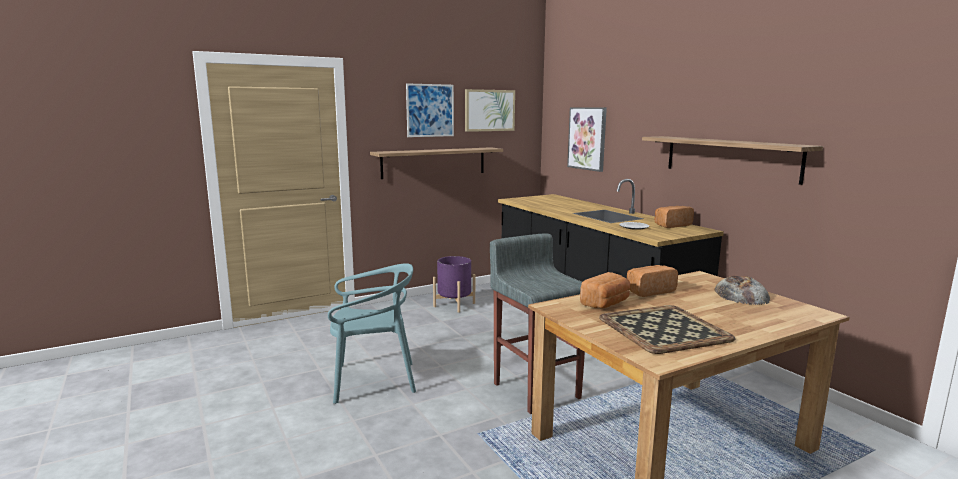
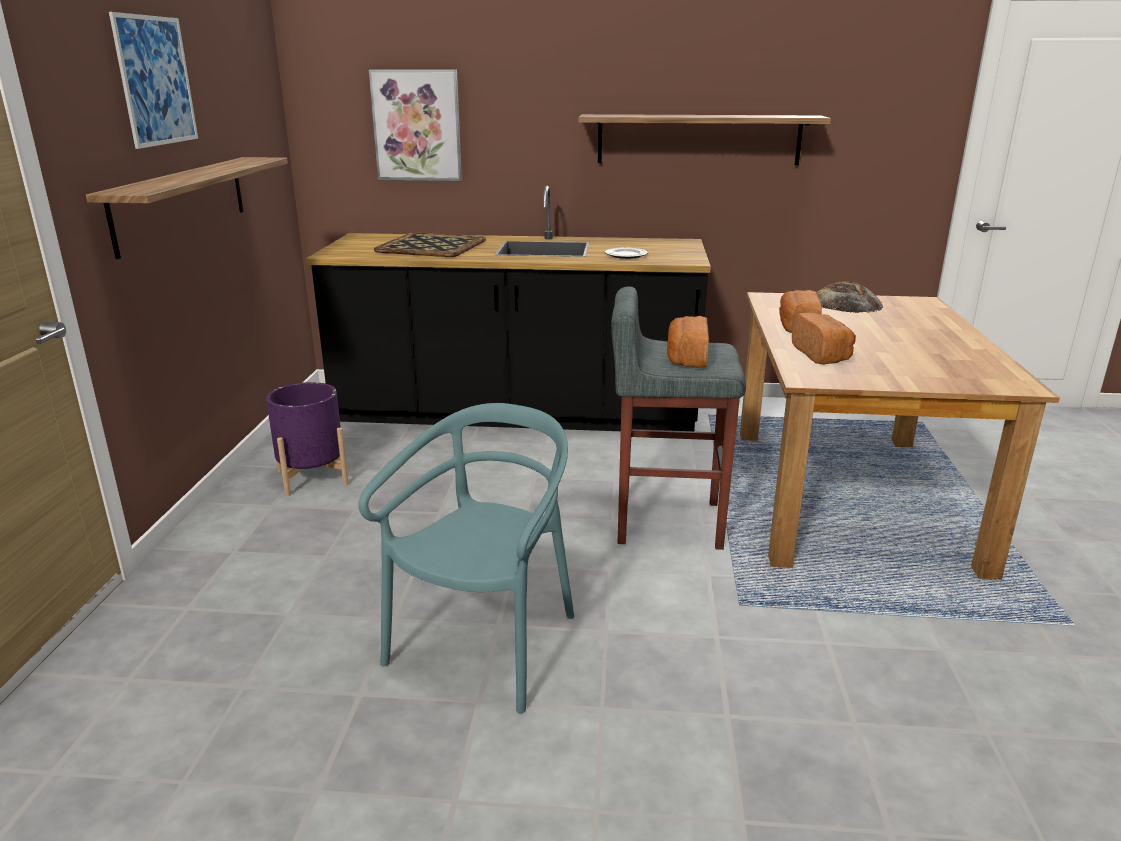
camera: 55 degrees left, 10 degrees up
(489, 110) = (228, 78): picture -> none
(664, 328) = (926, 357): tray -> tray (431, 246)
(671, 225) = (642, 243): bread -> bread (686, 358)

